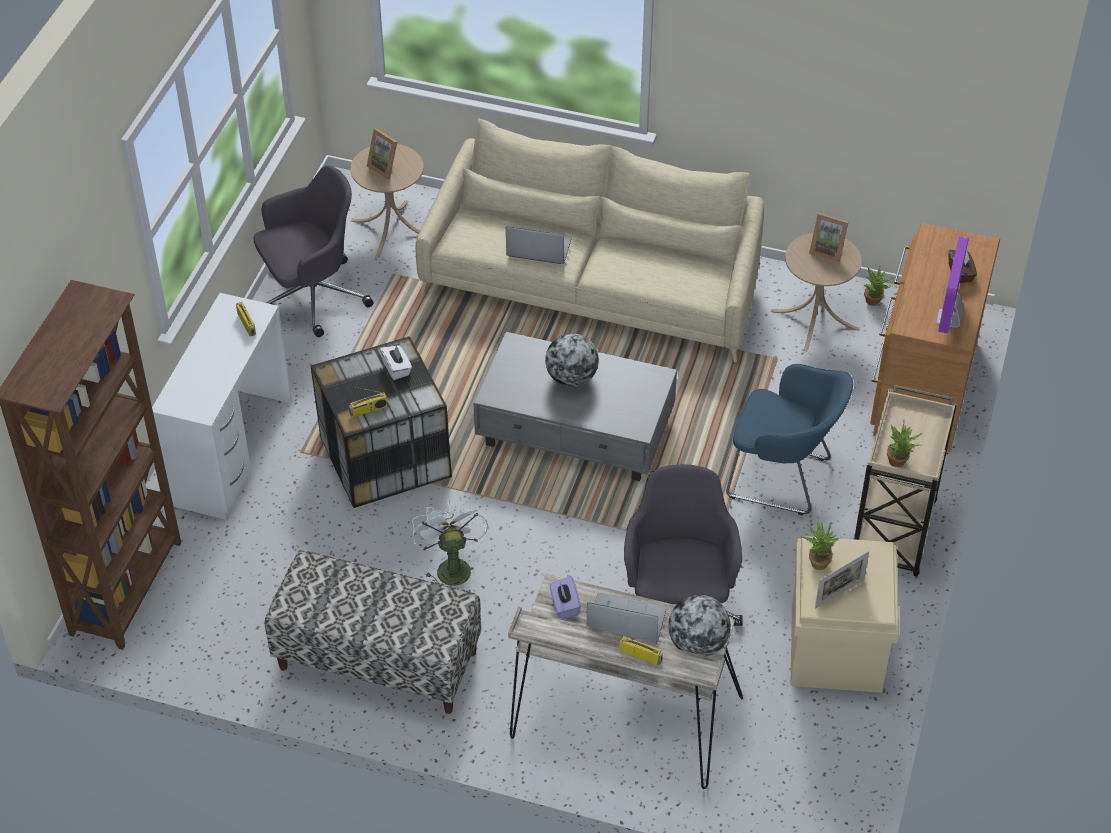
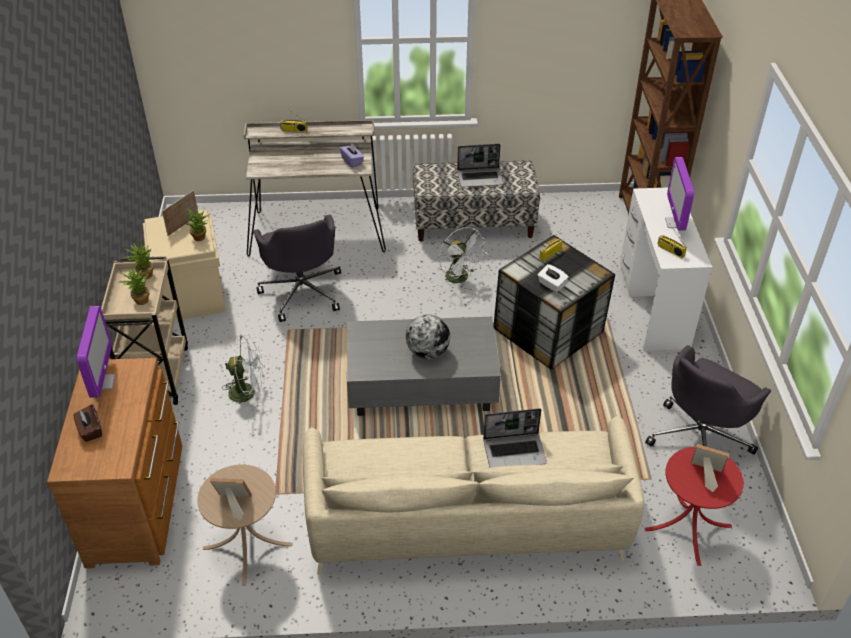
camera: 160 degrees right, 5 degrees down
(207, 358) = (675, 223): none -> monitor
(392, 229) = (688, 527): beige side table -> red side table
(625, 622) = (312, 162): laptop -> laptop (480, 178)
(698, 644) = (265, 161): globe -> none
(783, 478) = (248, 392): blue armchair -> white fan
(875, 302) = (190, 585): potted plant -> potted plant (139, 300)

